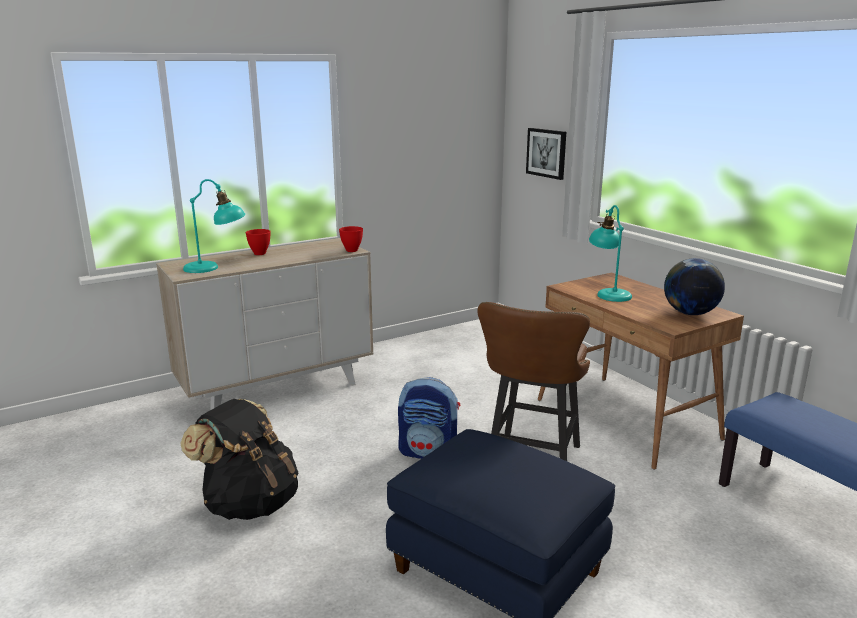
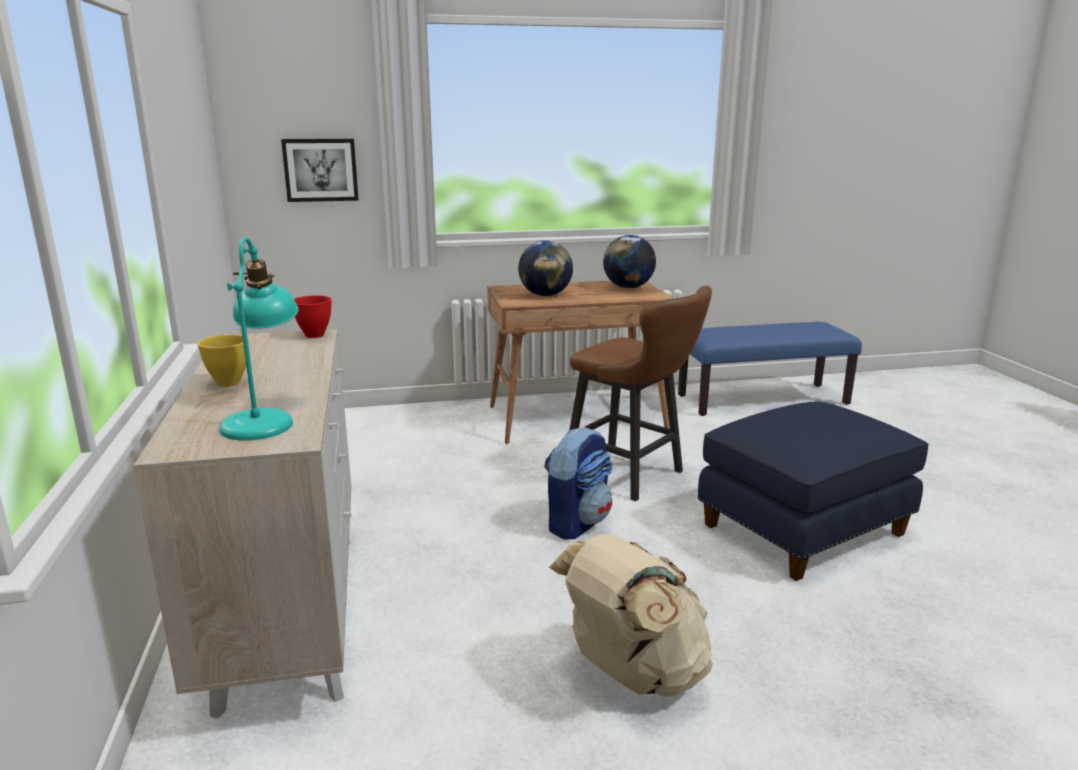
camera: 70 degrees left, 0 degrees up
(250, 503) = (632, 673): black backpack -> beige backpack
(260, 253) = (229, 382): red bowl -> yellow bowl
(607, 291) = (545, 295): turquoise table lamp -> globe

